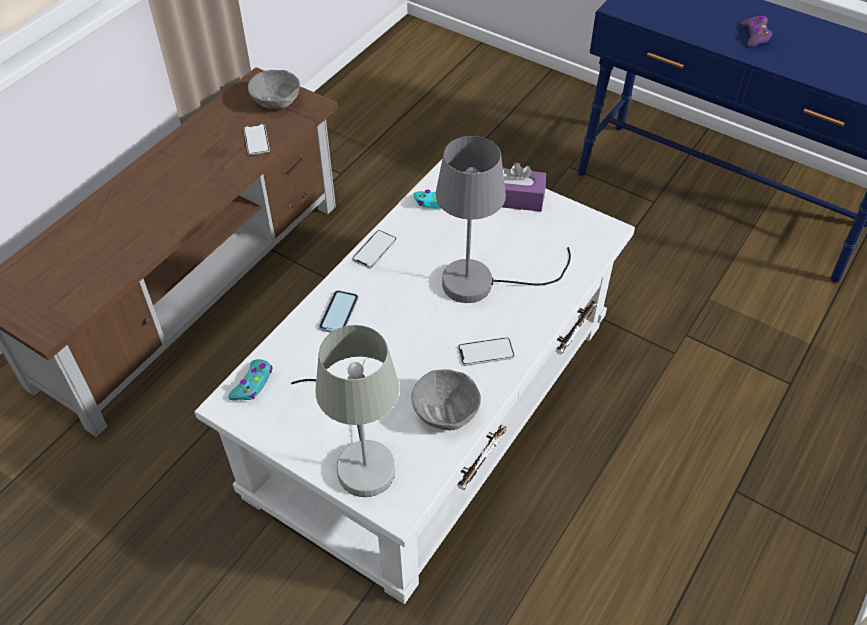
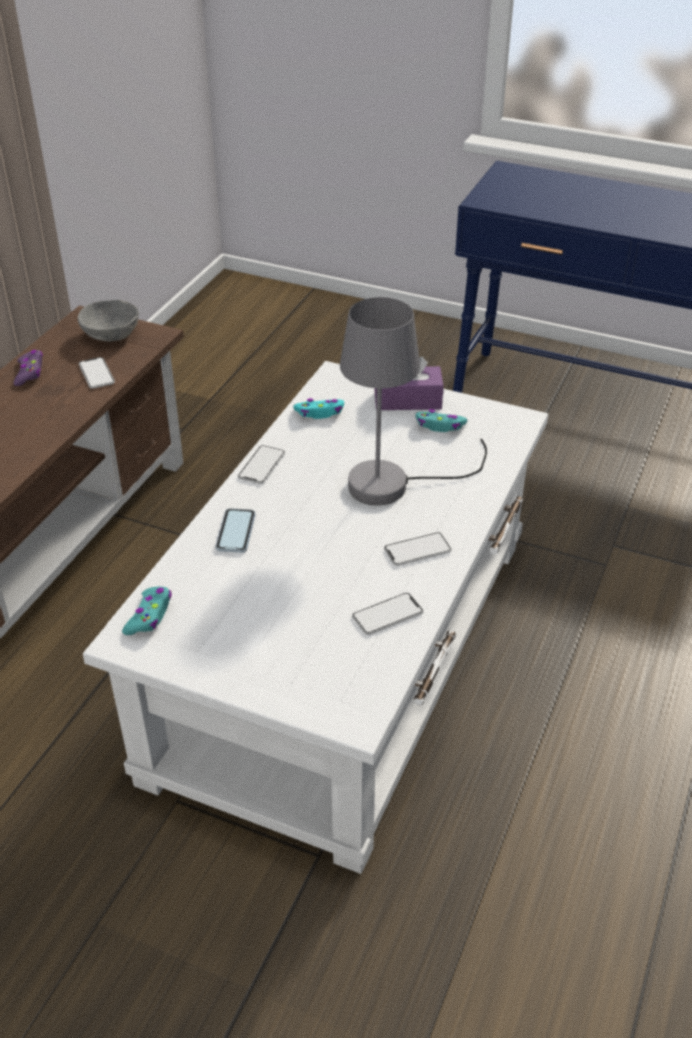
camera: 10 degrees left, 10 degrees down
(359, 455) = (297, 672): grey table lamp -> none
(446, 412) = (387, 615): grey bowl -> phone
(536, 229) = (440, 426): none -> turquoise game controller
(755, 35) = (632, 213): purple game controller -> purple game controller (29, 373)

